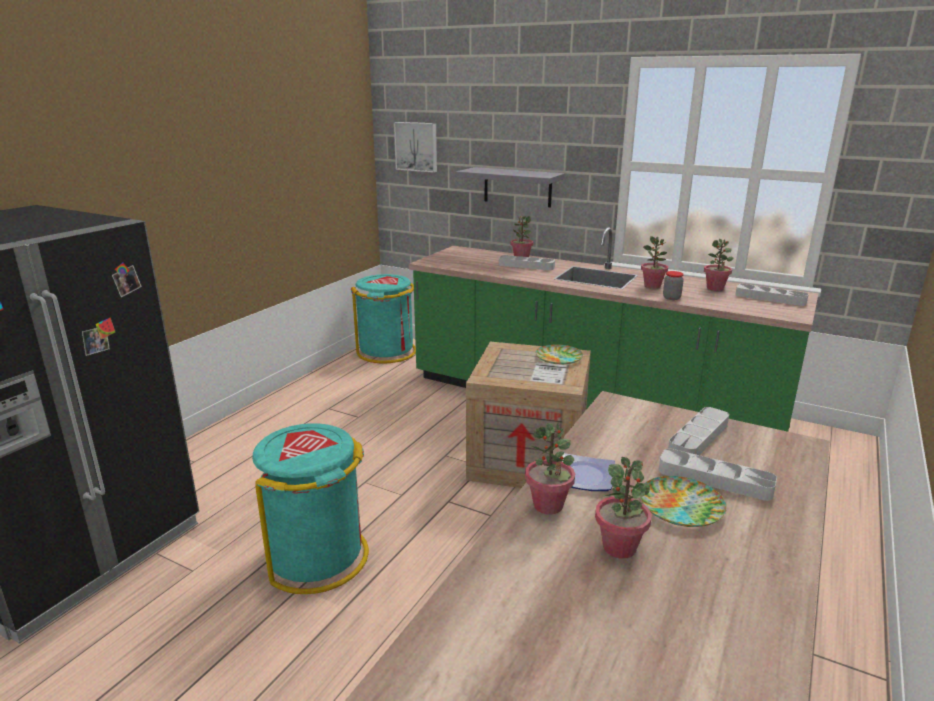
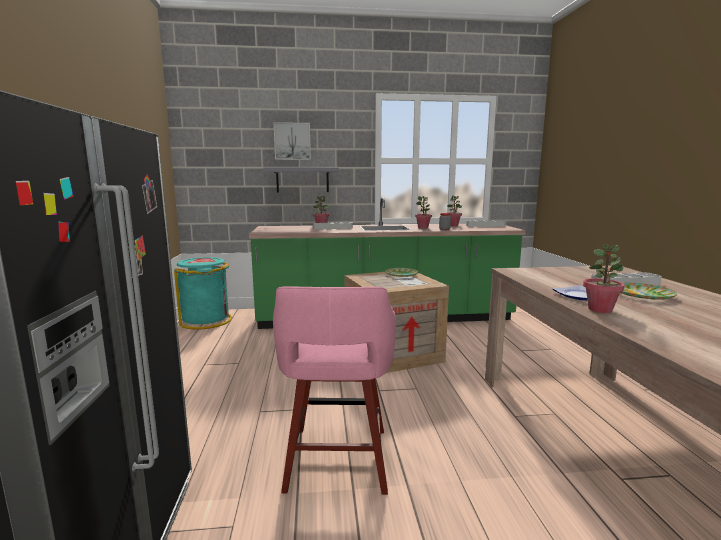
camera: 35 degrees left, 10 degrees down
(317, 557) = (337, 461): turquoise trash can -> pink stool
(416, 146) = (214, 155): picture -> picture (292, 141)
(619, 547) = (671, 314): potted plant -> none
(698, 438) = (577, 273): grey tray -> none

